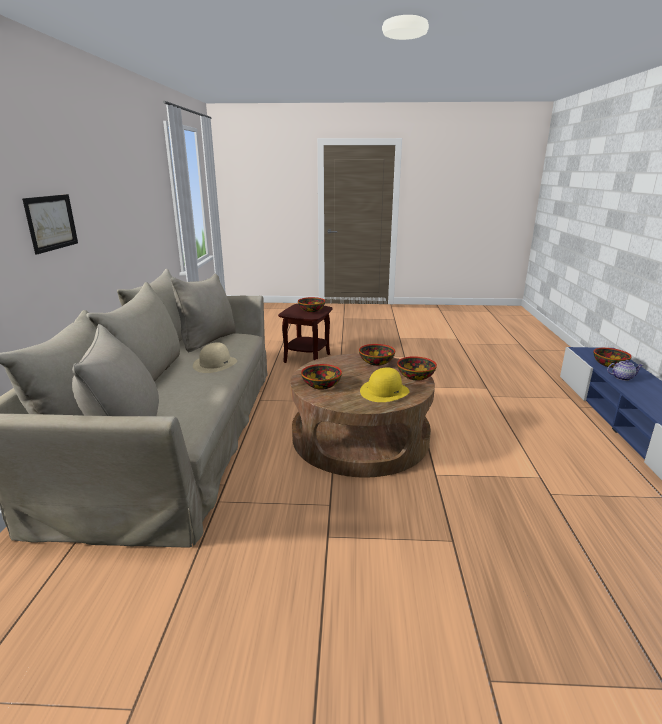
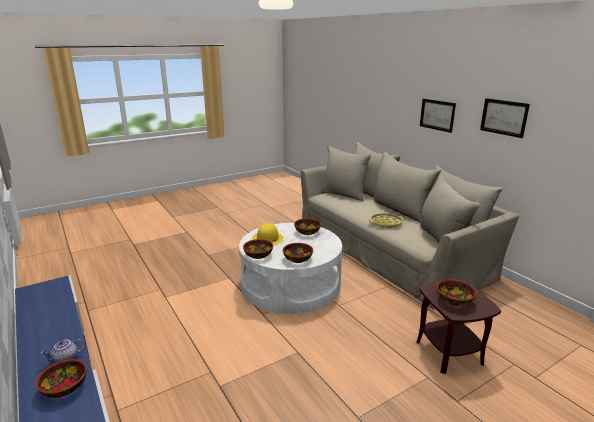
camera: 145 degrees right, 0 degrees up
(109, 199) = (504, 117): none -> picture
(215, 364) = (386, 223): beige hat -> yellow tray
(360, 436) = (291, 284): brown coffee table -> white coffee table

